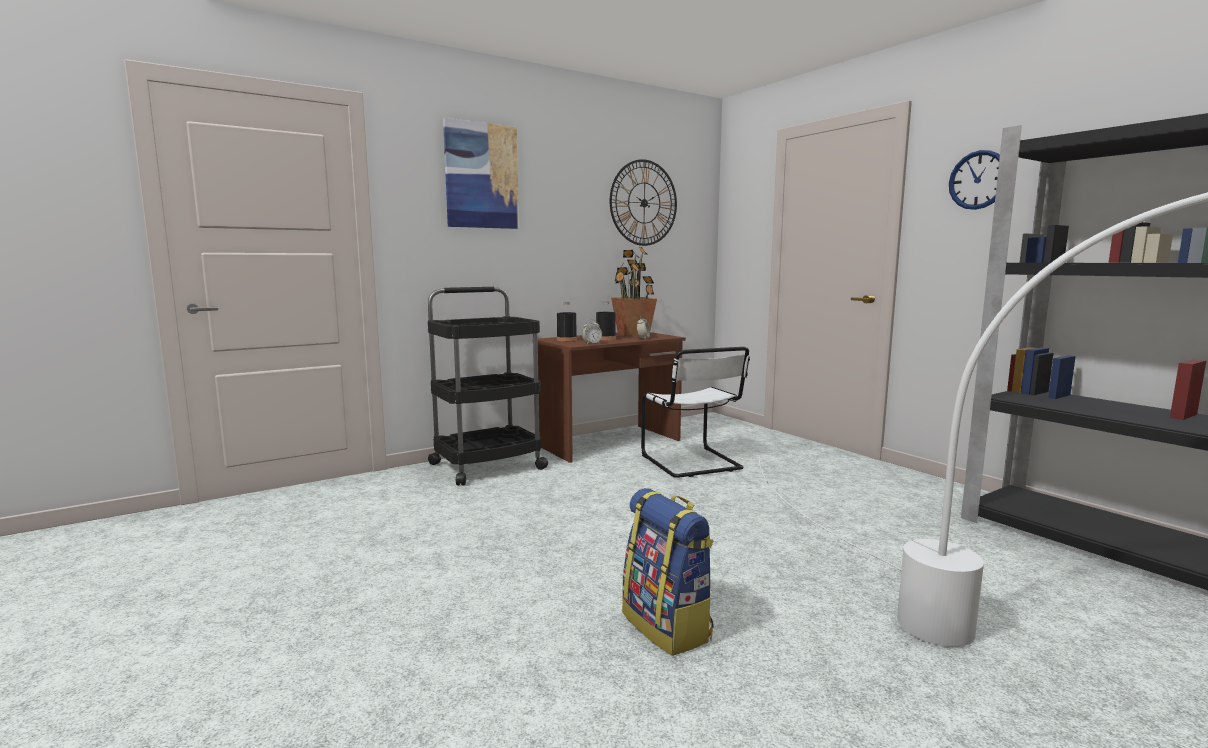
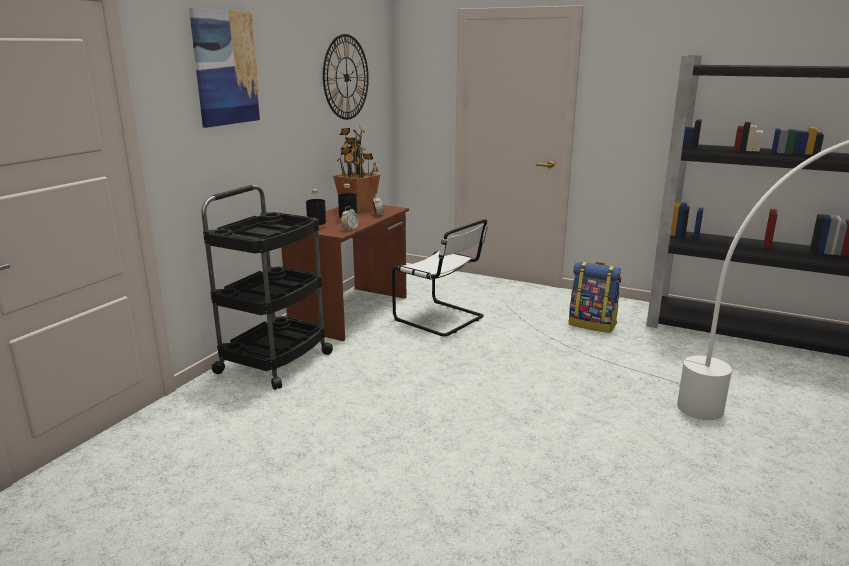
camera: 30 degrees left, 10 degrees up
(668, 626) = (573, 459): backpack -> backpack (592, 324)
(978, 180) = (637, 78): wall clock -> none

